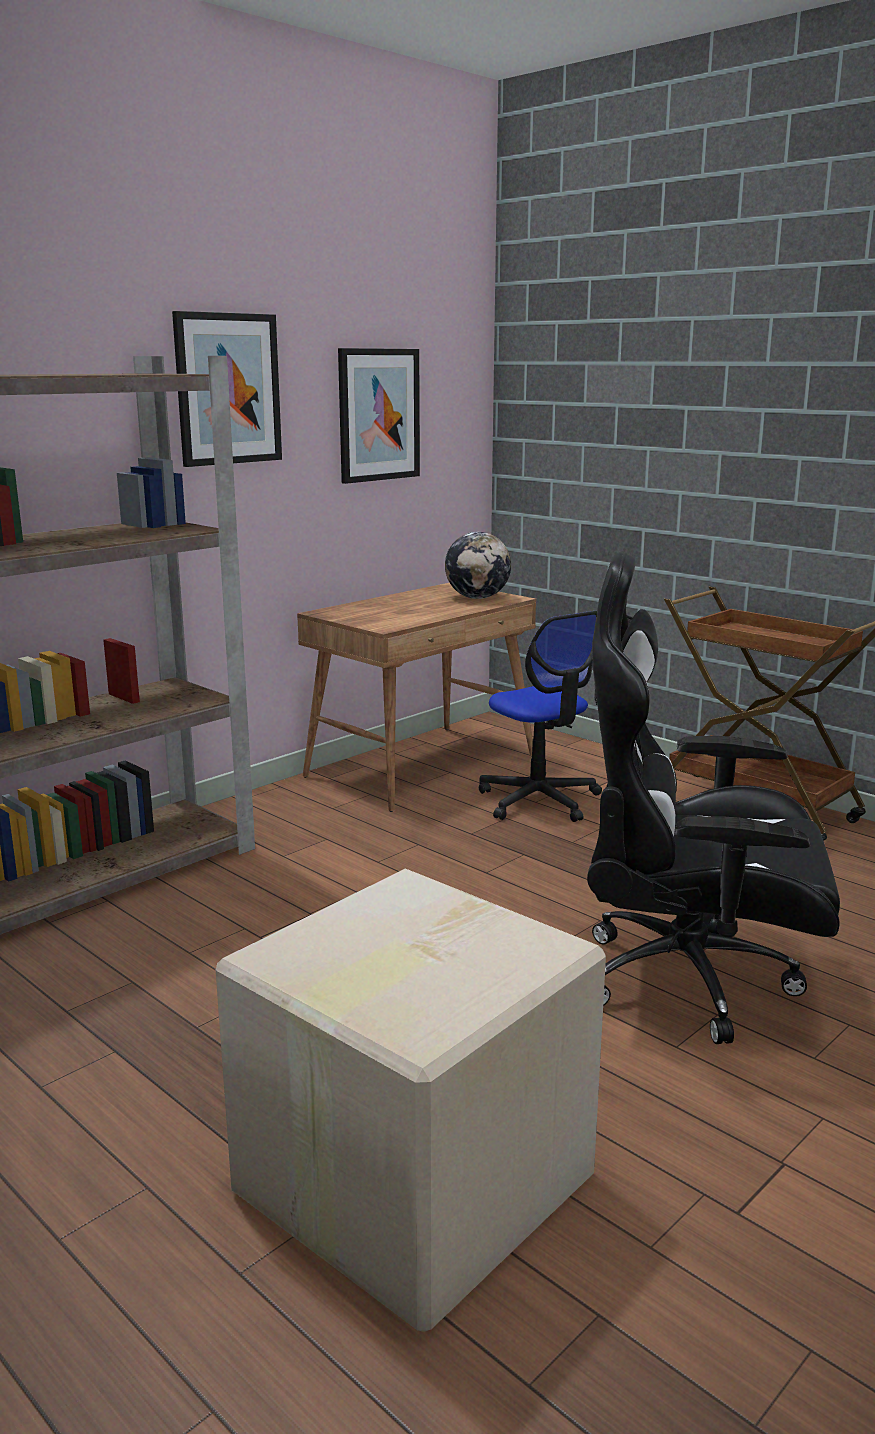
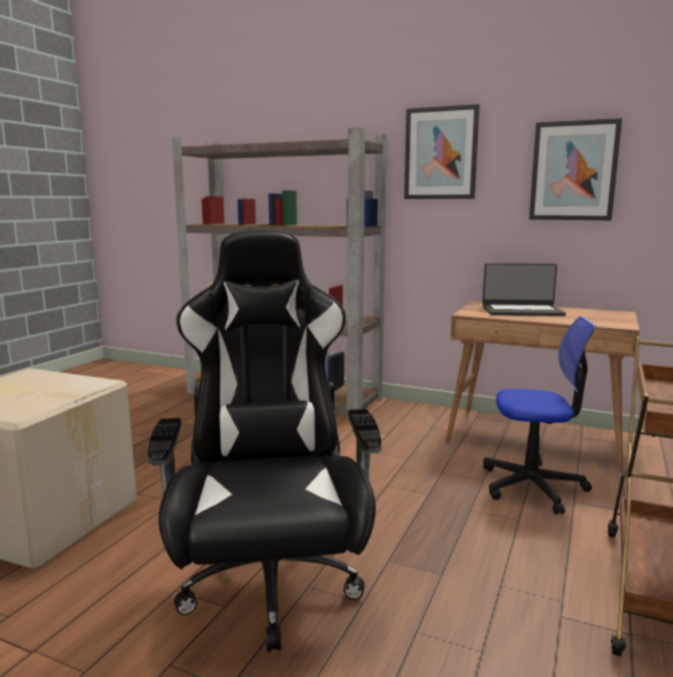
camera: 70 degrees right, 5 degrees down
(395, 609) = (522, 311): none -> laptop
(477, 598) = (599, 320): globe -> none
(539, 800) = (533, 486): office chair -> office chair turned 120 degrees counterclockwise

